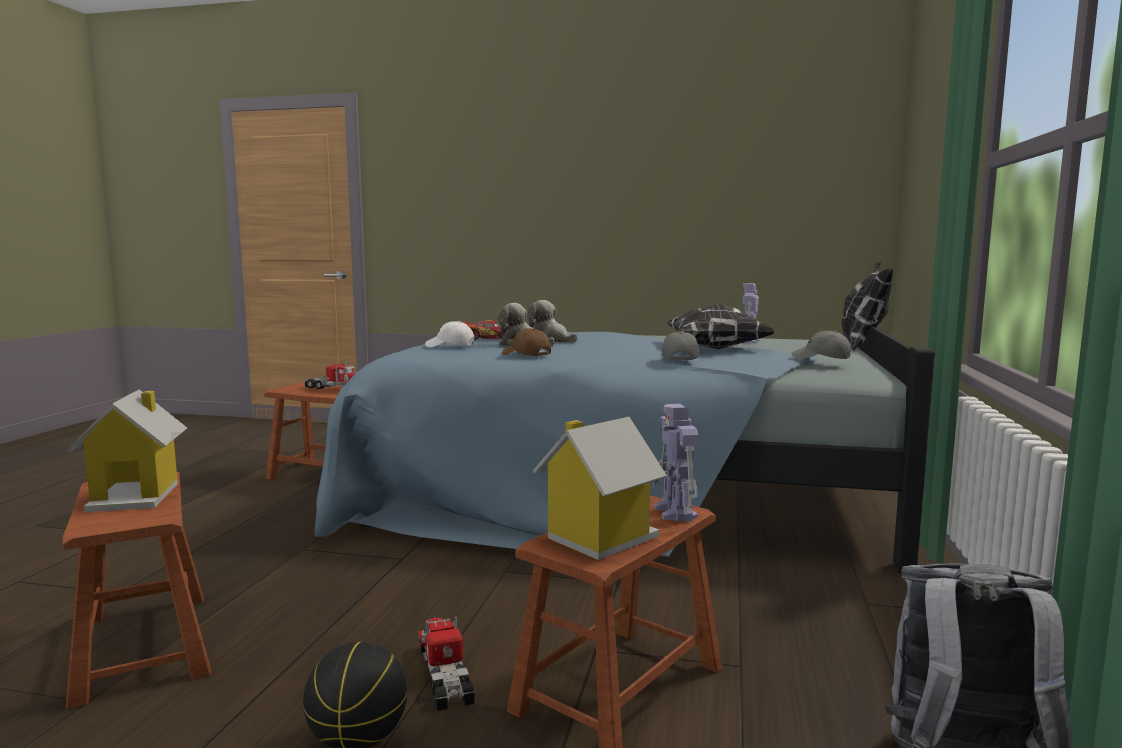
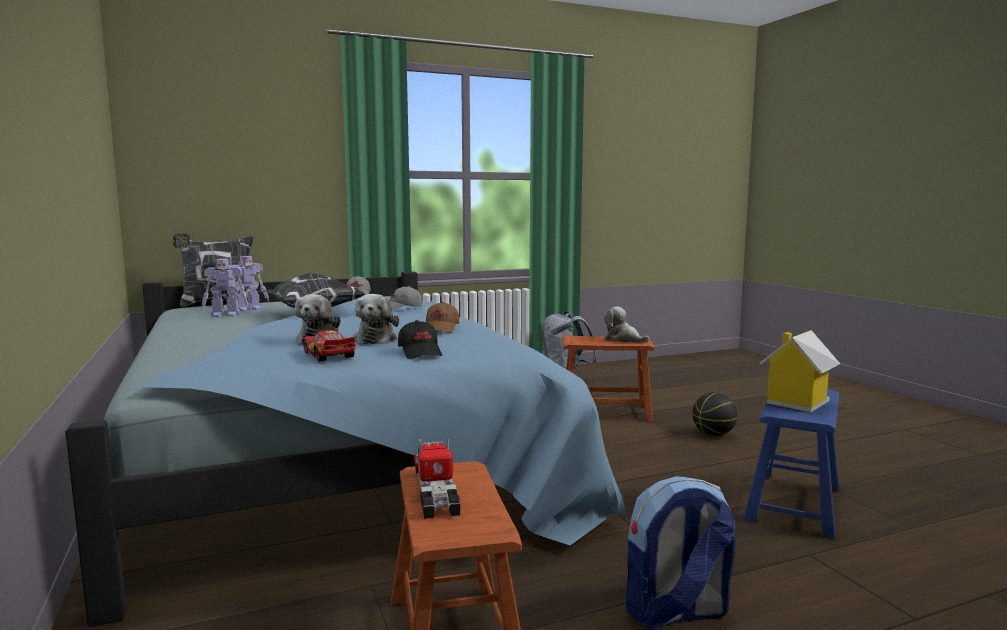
camera: 125 degrees left, 0 degrees up
(144, 645) = (793, 503): brown stool -> blue stool
(219, 521) = (676, 613): none -> backpack
(445, 674) = (655, 436): toy truck -> none
(450, 346) = (420, 352): white cap -> black cap
(598, 538) = (623, 340): toy house -> plush toy
(675, 513) = (577, 337): toy robot -> toy robot (249, 309)

